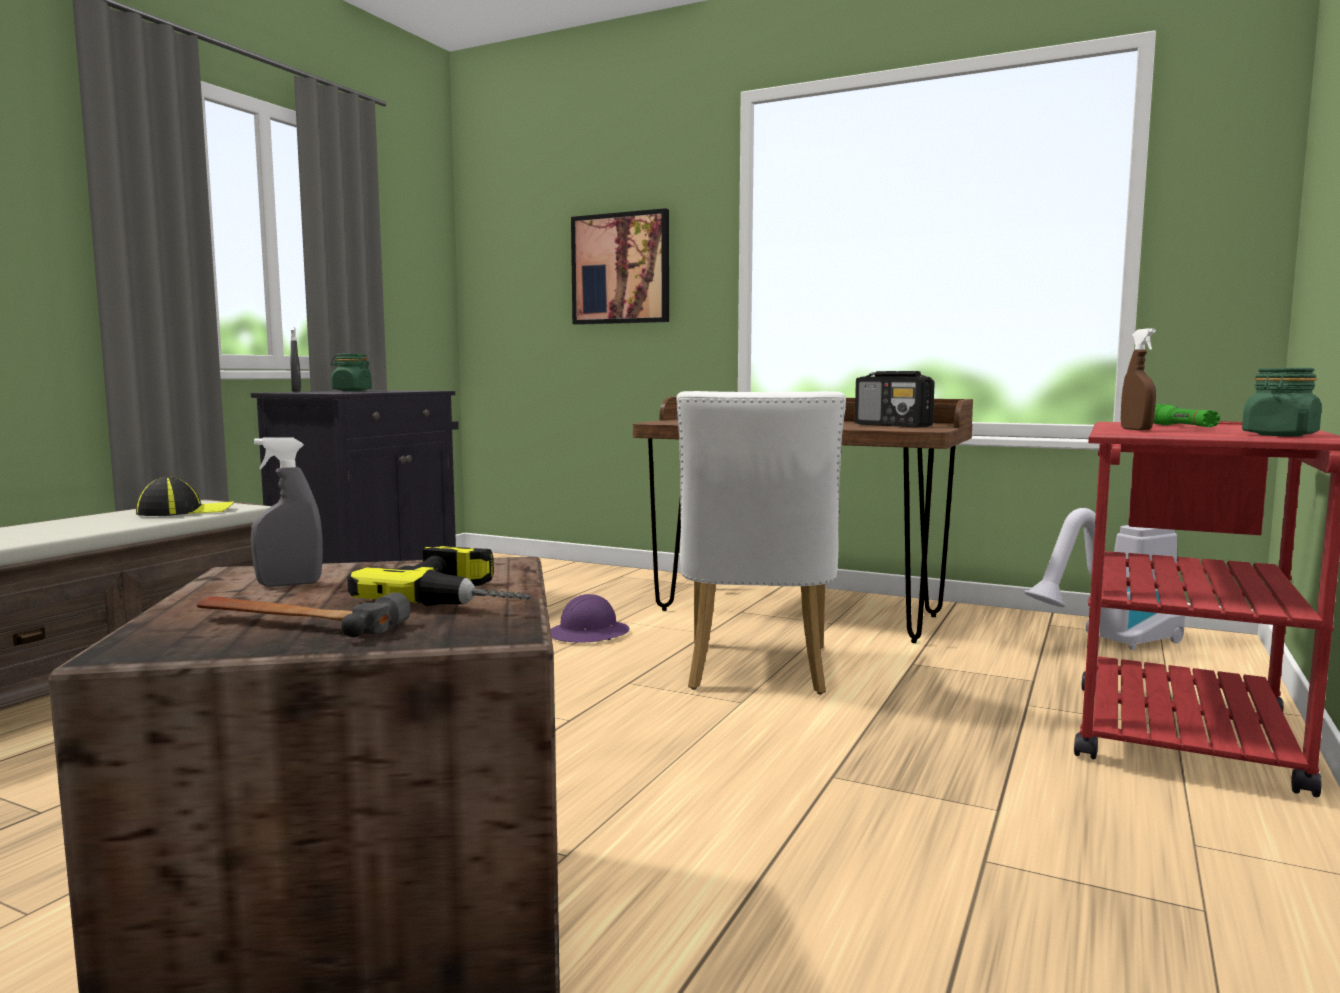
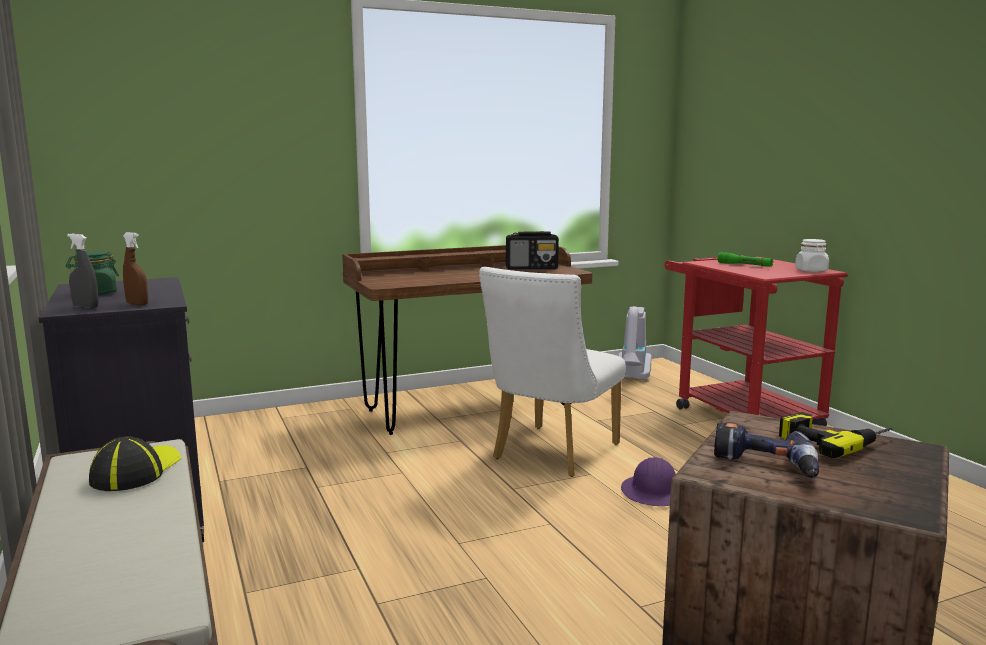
camera: 50 degrees left, 5 degrees up
(289, 584) = (763, 467): grey spray bottle -> power drill
(296, 624) = (876, 478): hammer -> none
(589, 634) = (397, 468): purple hard hat -> purple hard hat (654, 492)
(621, 269) = (239, 138): picture -> none
(756, 672) = (550, 454): white chair -> white chair turned 75 degrees clockwise
(1136, 430) = (754, 272): brown spray bottle -> brown spray bottle (137, 304)
(1279, 435) = (811, 270): green jar -> white jar

